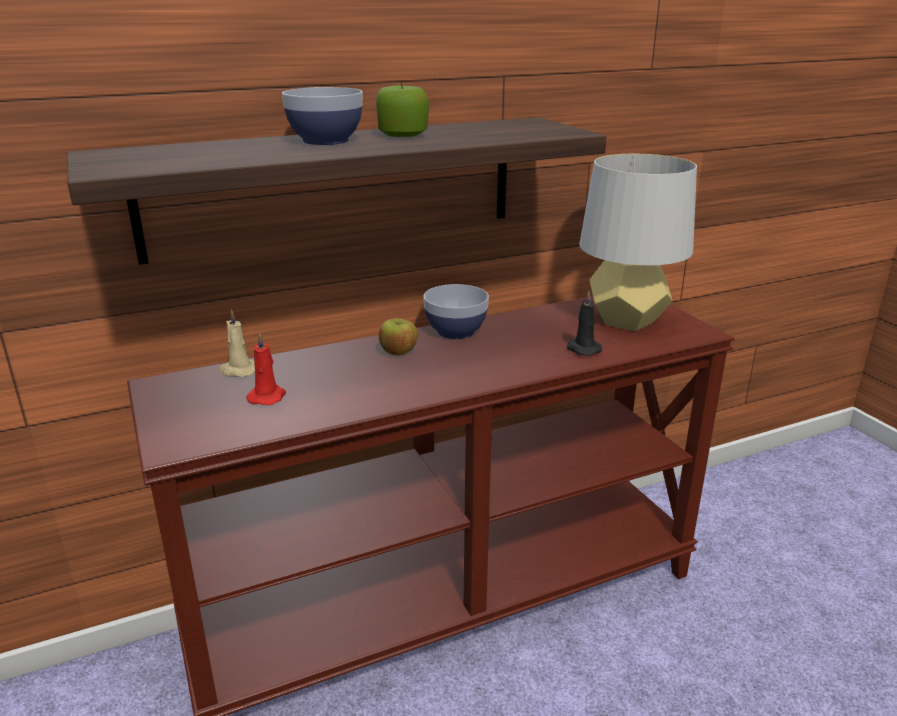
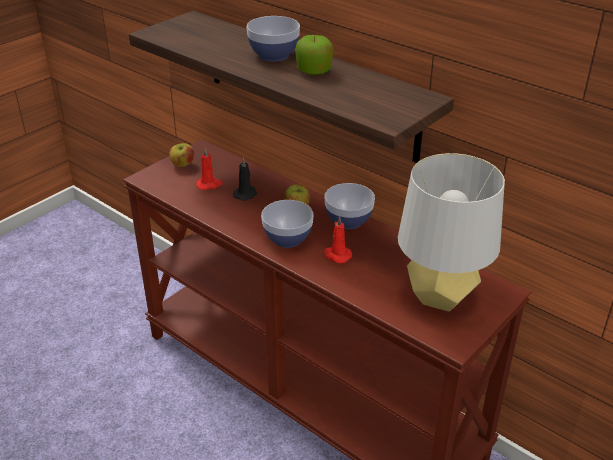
camera: 65 degrees right, 10 degrees up
(182, 407) = (183, 165): none -> apple
(238, 371) = (232, 165): beige candle -> none
(459, 371) = (287, 239): none -> bowl
(518, 351) = (337, 255): none -> red candle
(582, 349) = (364, 283): black candle -> black candle (246, 194)

